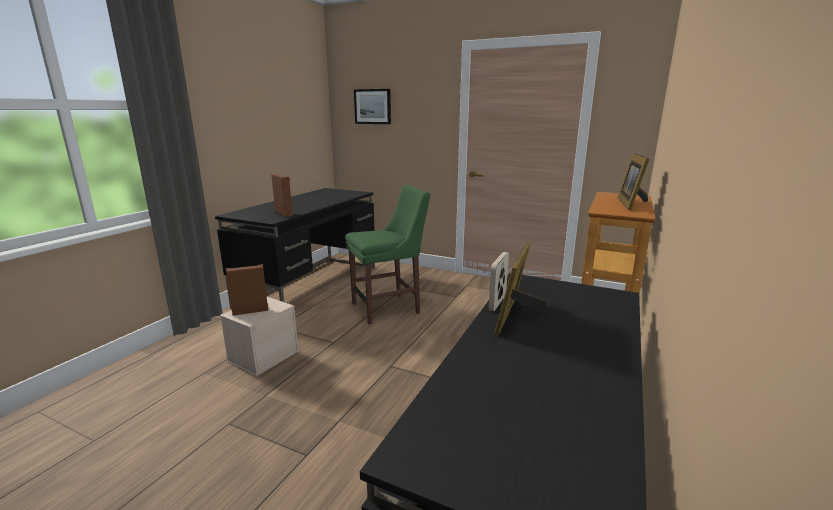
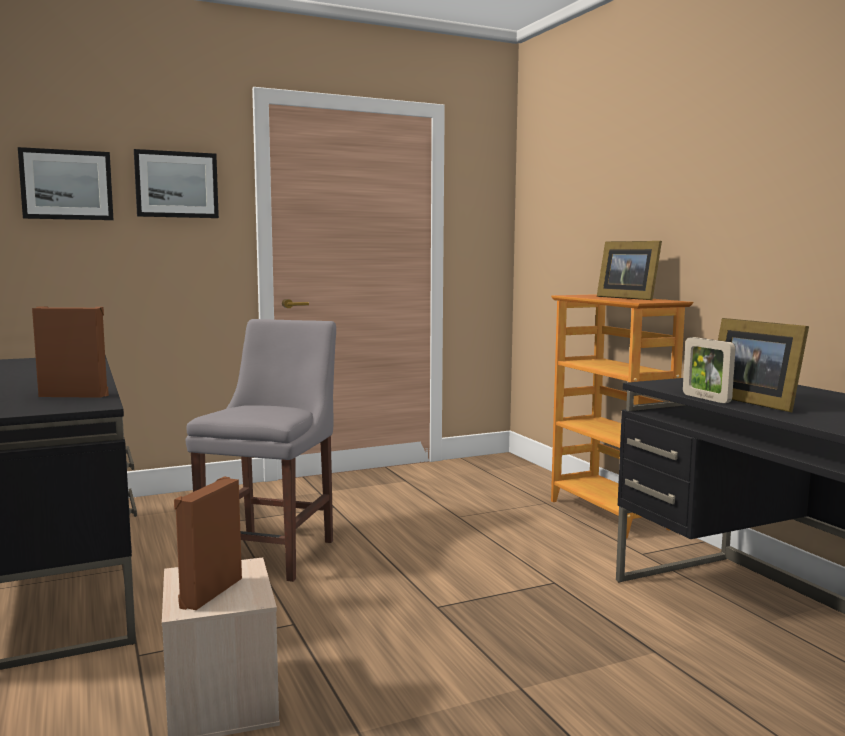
camera: 50 degrees left, 10 degrees down
(389, 308) = (273, 552): green chair -> grey chair
(419, 104) = (176, 184): none -> picture

